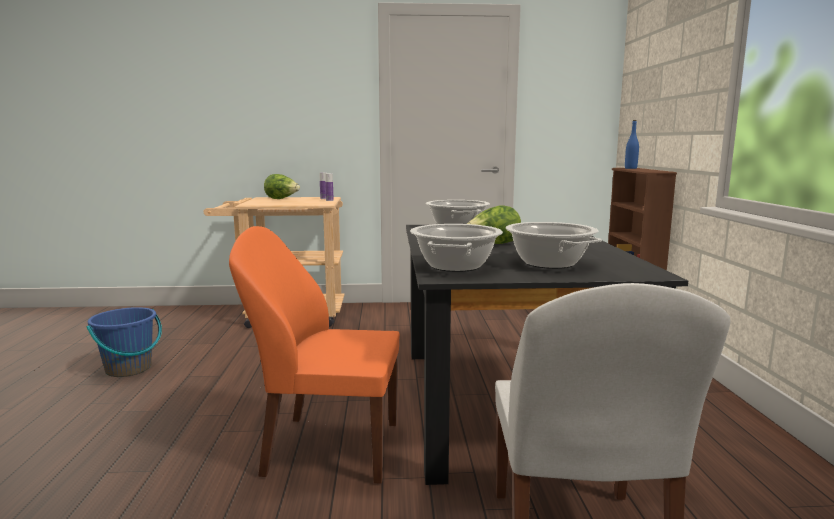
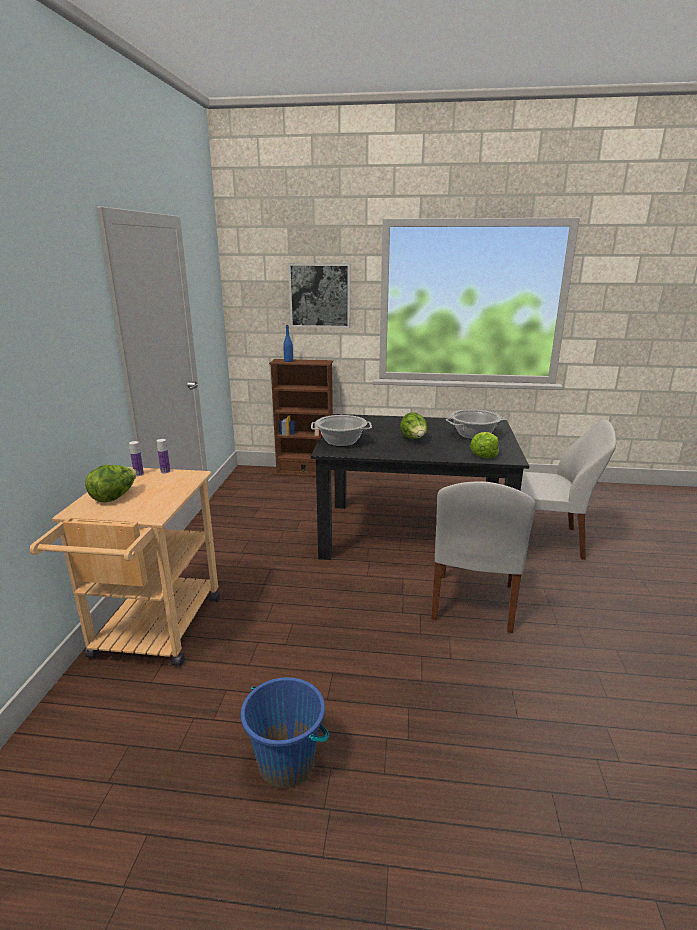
camera: 80 degrees left, 10 degrees up
(328, 448) = (473, 604): orange chair -> white chair
(455, 266) = (484, 454): cooking pot -> lettuce
(679, 77) = (320, 295): none -> picture

